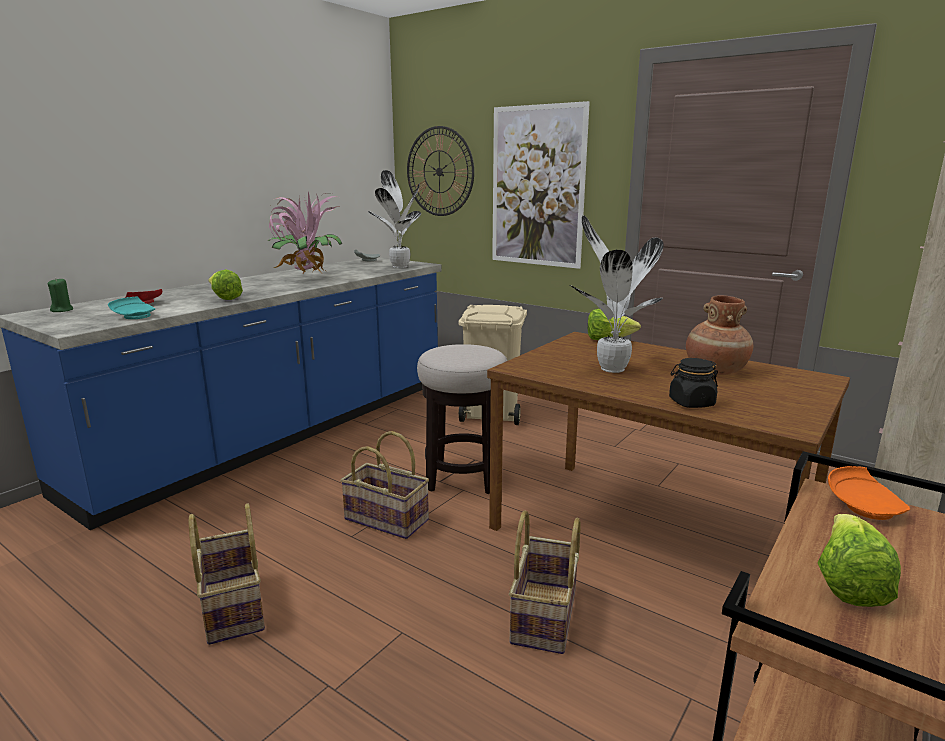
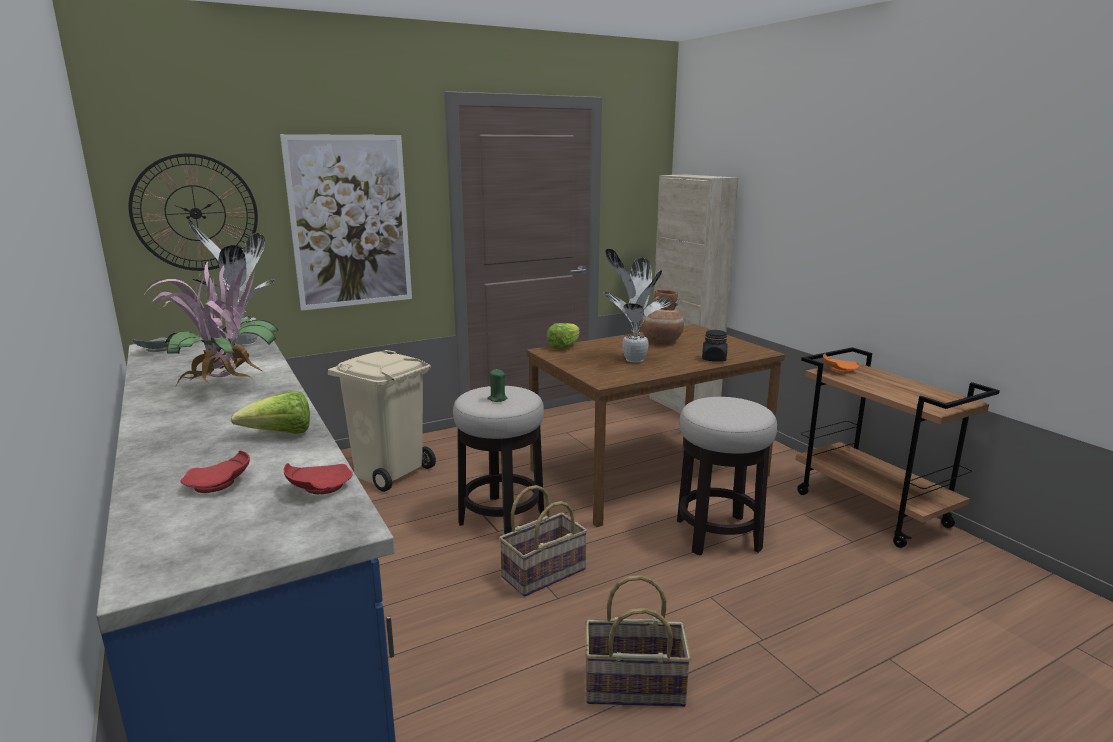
camera: 65 degrees left, 0 degrees up
(62, 310) = (167, 547): green candle -> green candle (497, 399)
(135, 316) = (318, 488): turquoise plate -> red plate
(545, 616) = (718, 535): basket -> stool
(848, 583) = (904, 391): lettuce -> none

